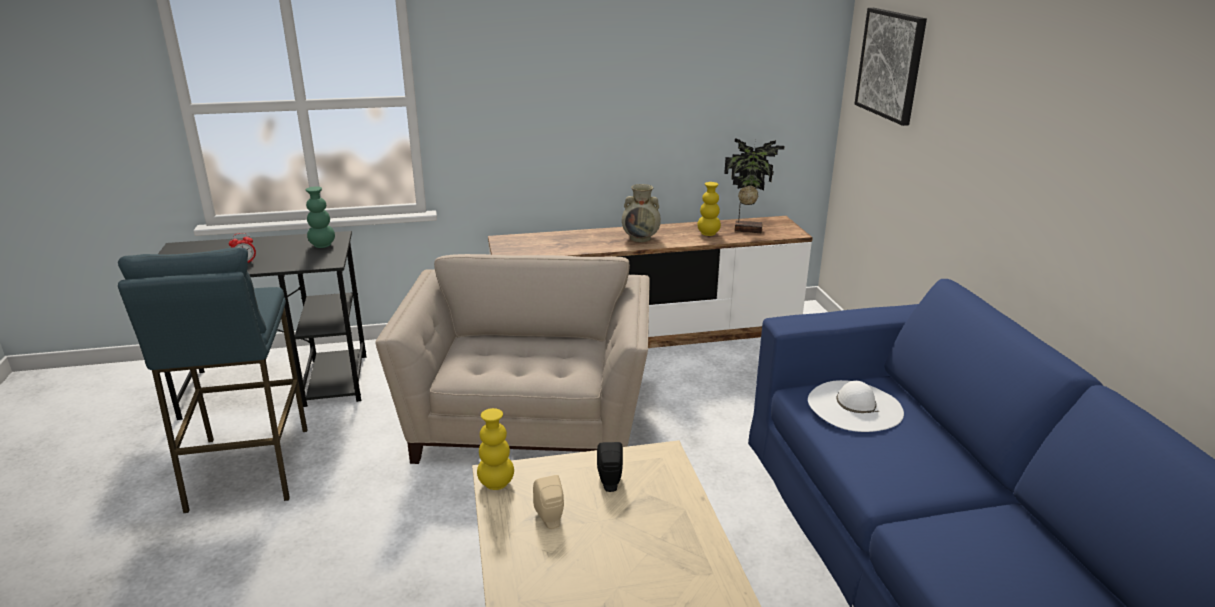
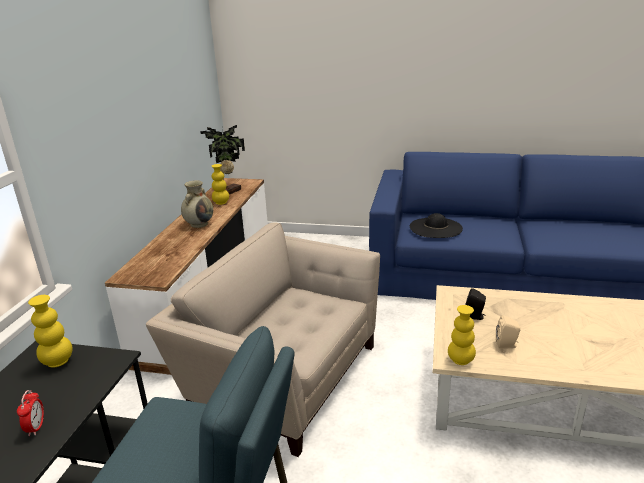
camera: 65 degrees left, 0 degrees up
(322, 245) = (58, 362): green vase -> yellow vase
(854, 406) = (435, 228): white hat -> black hat
(891, 64) = (272, 56): picture -> none

